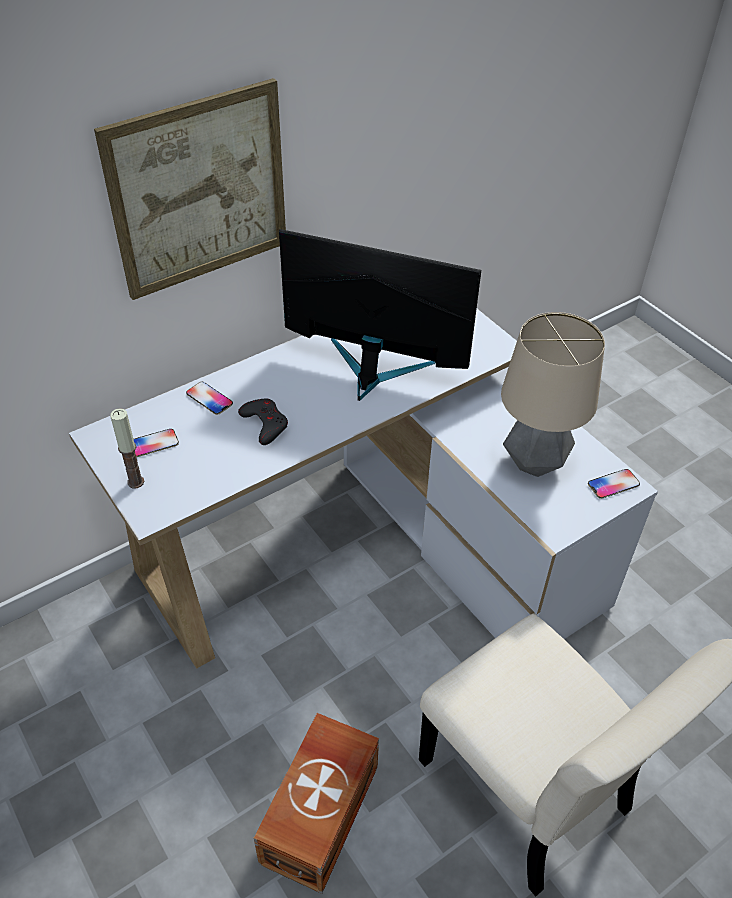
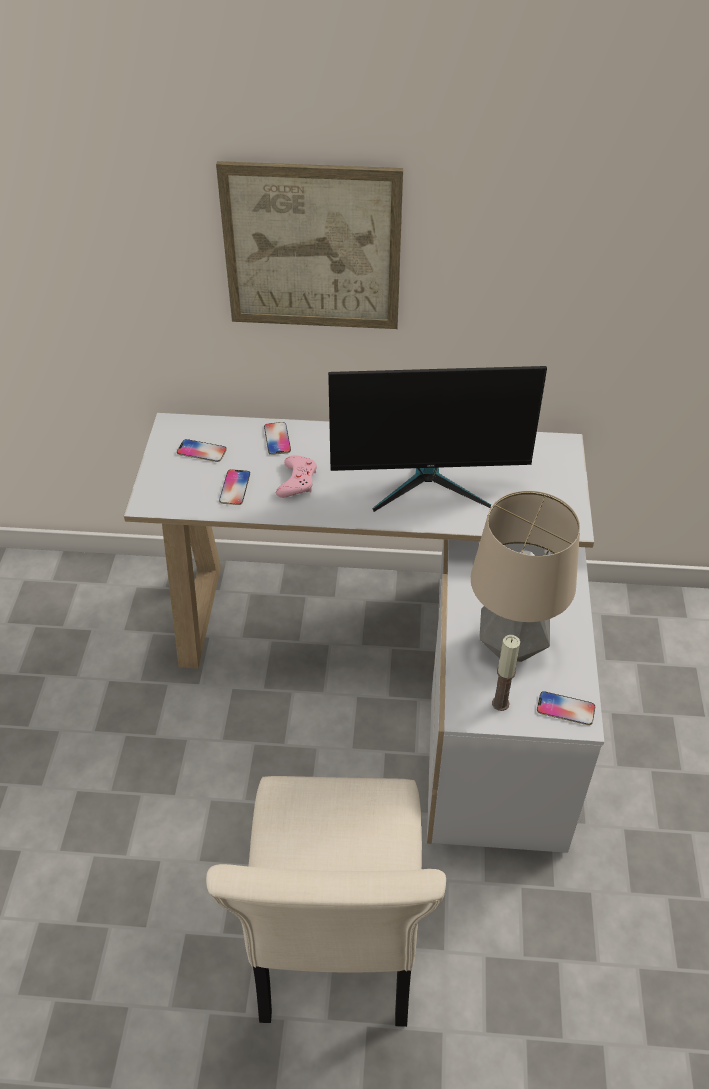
camera: 40 degrees right, 0 degrees up
(135, 482) = (163, 473): candle -> candle (500, 703)
(217, 459) = (235, 488): none -> phone
(265, 424) = (297, 481): grey game controller -> pink game controller
(323, 813) = (166, 835): brown storage box -> none
(372, 370) = (429, 484): monitor -> monitor turned 120 degrees clockwise

